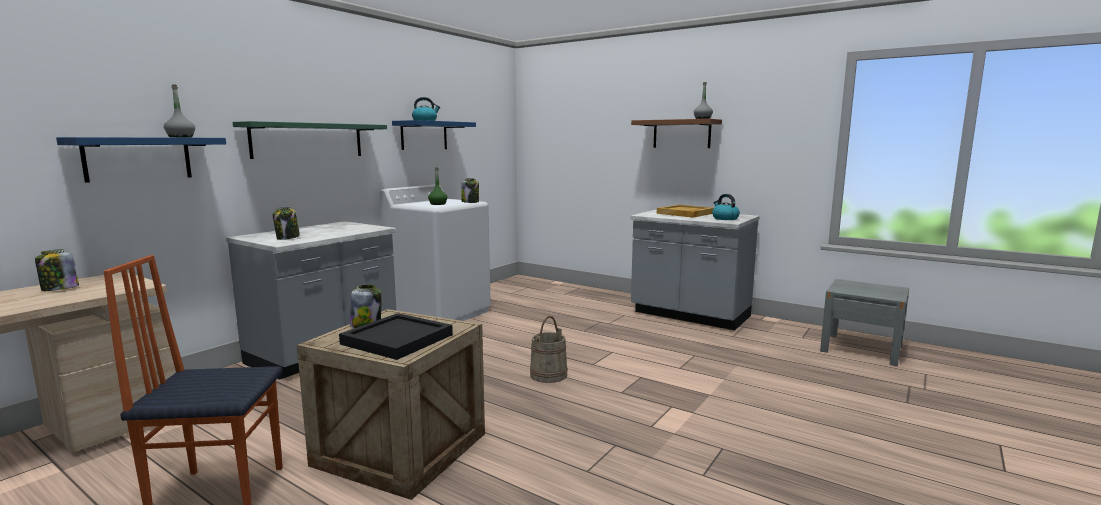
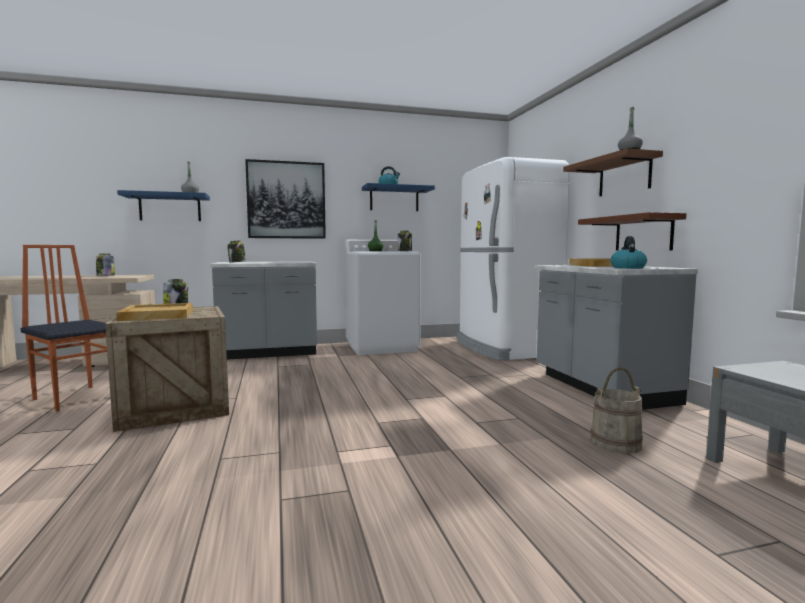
camera: 40 degrees right, 5 degrees down
(308, 140) = (286, 200): green shelf -> picture
(397, 340) = (157, 315): black tray -> beige tray
(548, 375) = (355, 396): beige bucket -> beige bucket (615, 443)
(553, 291) = (504, 348): none -> white fridge
(703, 184) = (643, 233): none -> brown shelf

